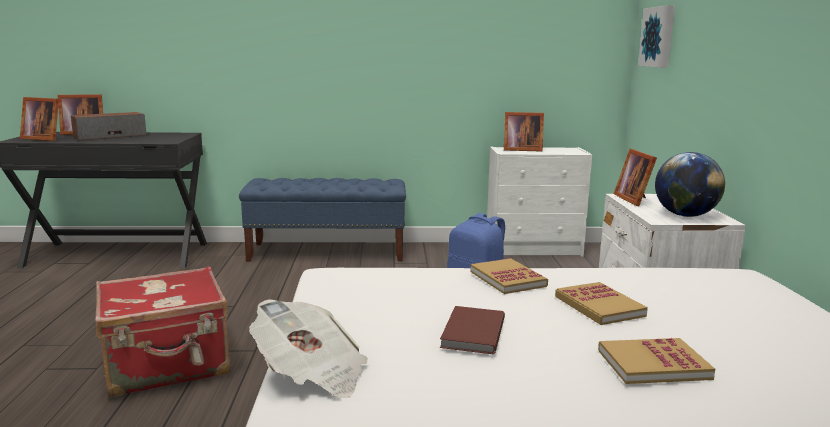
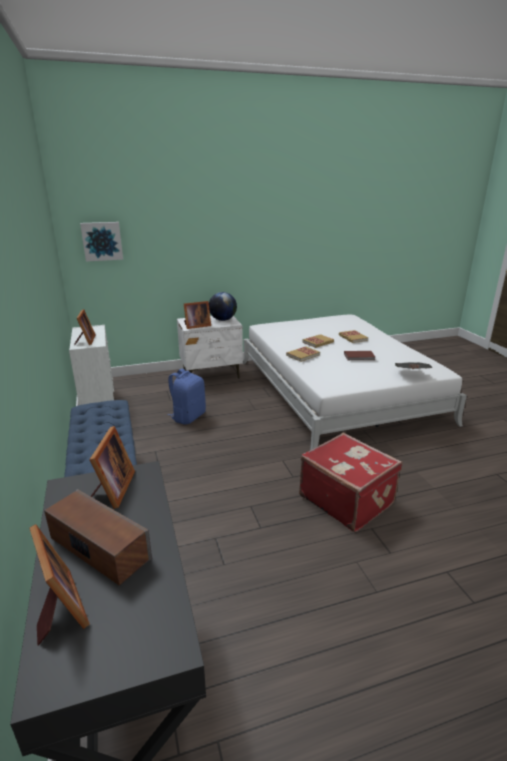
camera: 105 degrees left, 10 degrees up
(43, 139) = (144, 617): picture frame -> picture frame (112, 491)

